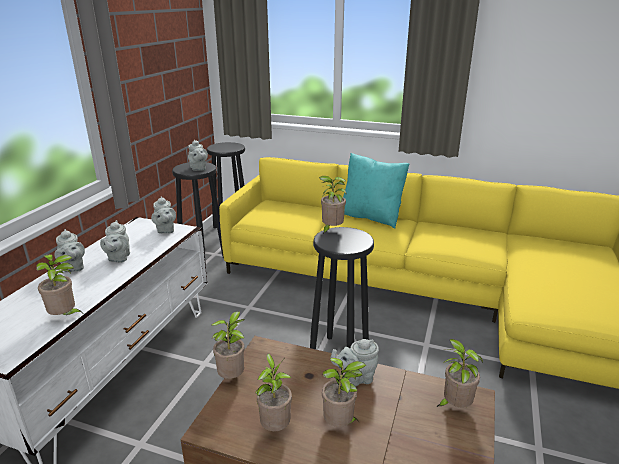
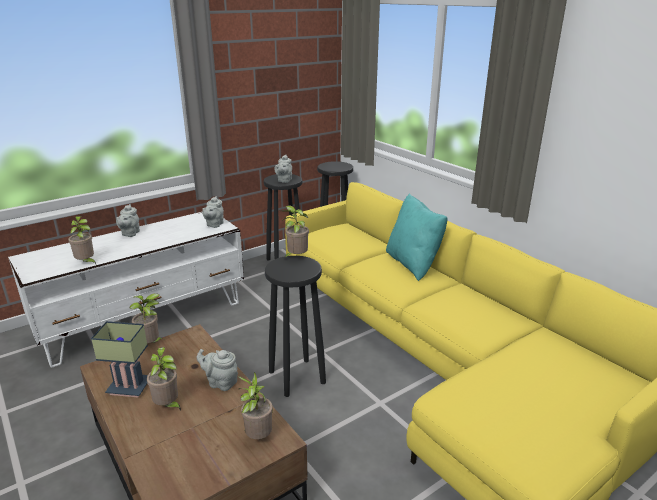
camera: 35 degrees right, 0 degrees up
(118, 258) = (161, 235): grey teapot -> none
(275, 427) = (132, 386): potted plant -> table lamp

